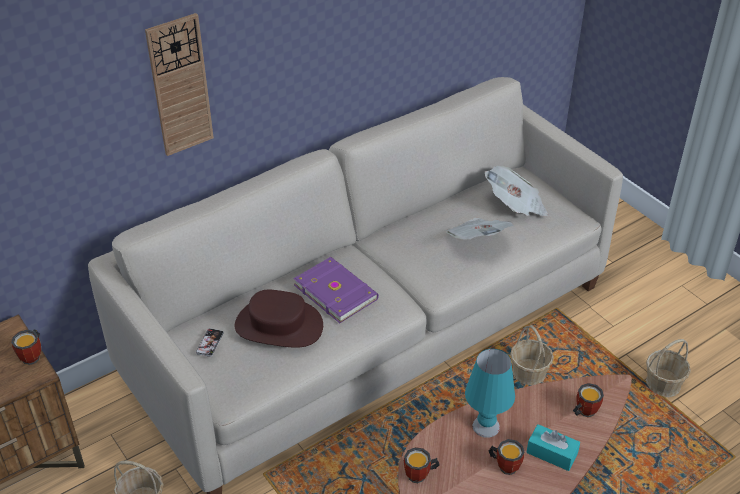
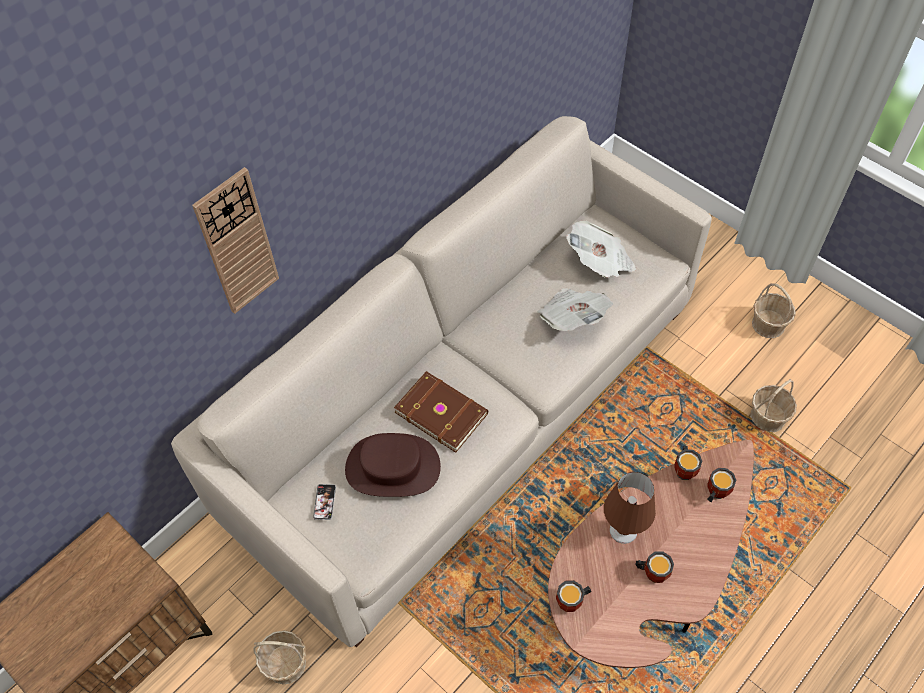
camera: 10 degrees left, 15 degrees up
(34, 356) = (142, 562): mug -> mug (685, 469)
(336, 291) = (441, 411): purple book -> brown book
(486, 426) = (623, 530): turquoise table lamp -> brown table lamp
(529, 373) = (635, 430): basket -> basket (768, 324)
(551, 453) = (694, 549): turquoise tissue box -> none

